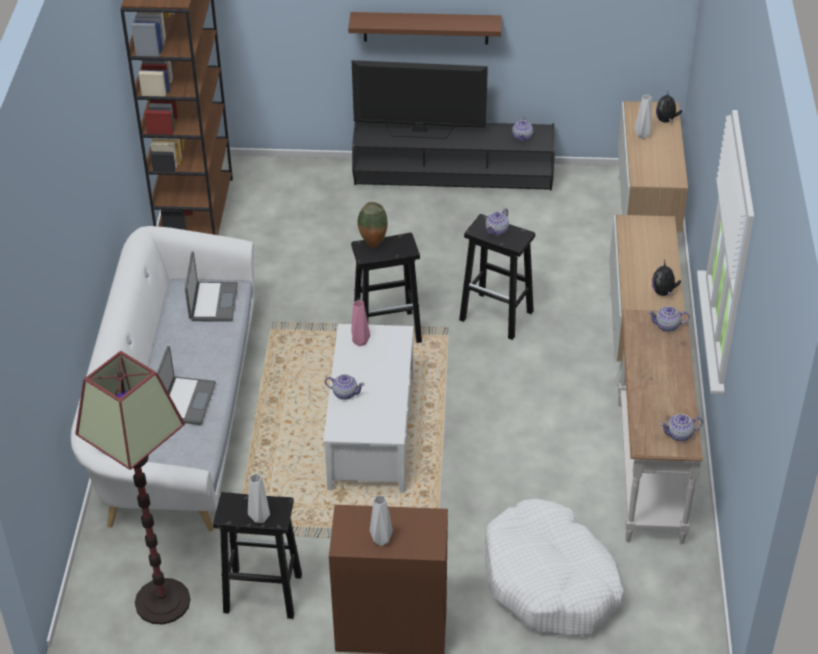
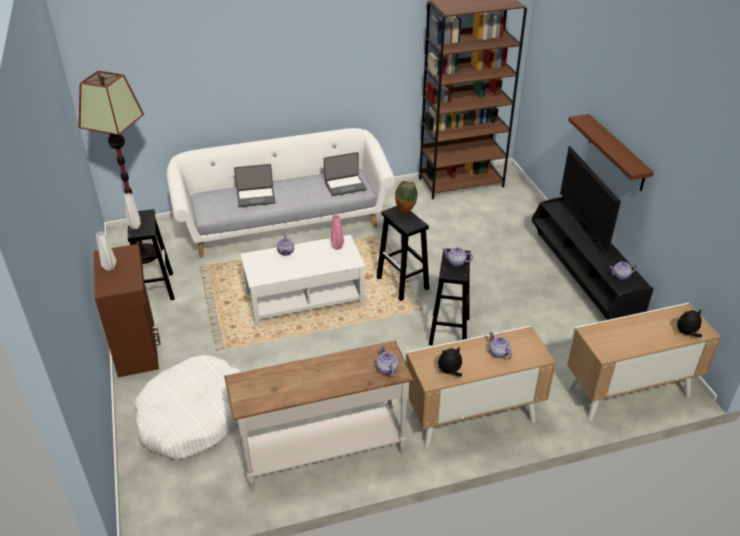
camera: 70 degrees right, 5 degrees down
(643, 136) = (651, 323): white vase -> none
(680, 434) = (257, 399): teapot -> teapot (498, 353)

